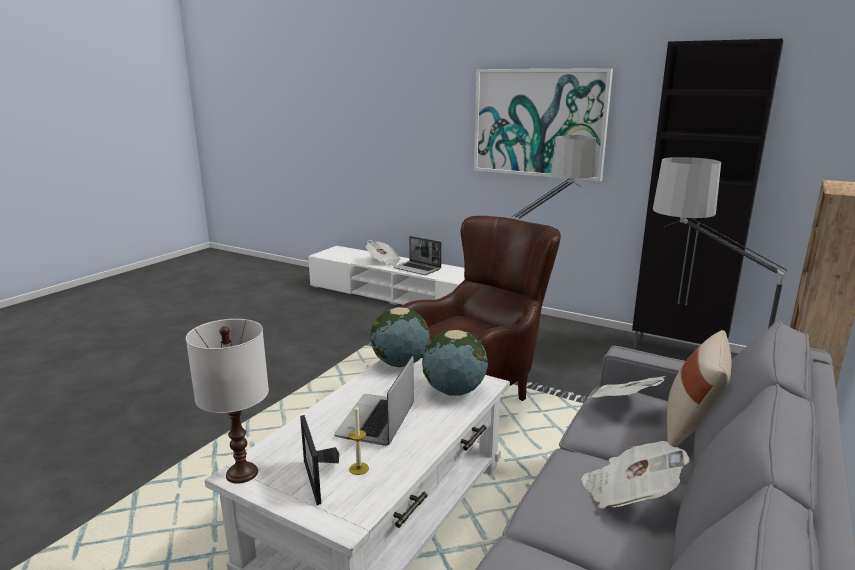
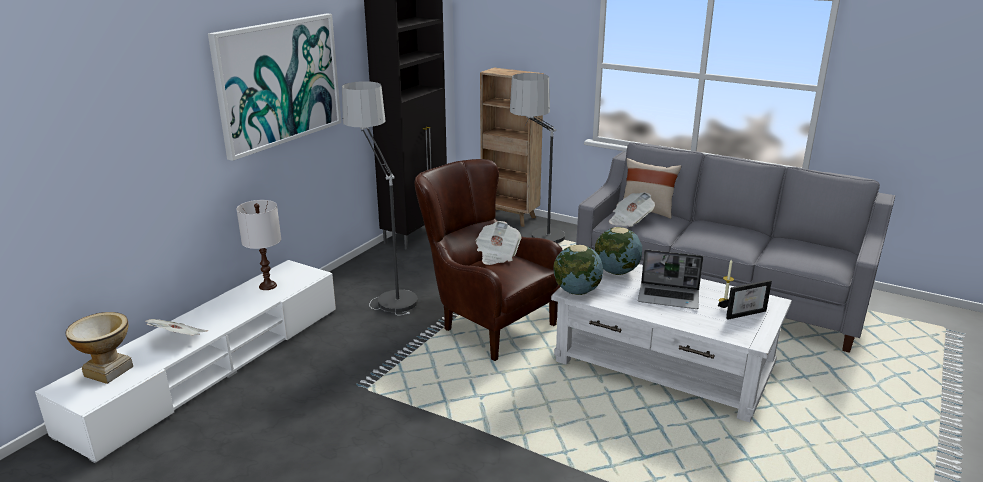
camera: 90 degrees left, 5 degrees up
(242, 473) = (753, 340): white table lamp -> white table lamp (268, 286)
(350, 254) = (108, 372): none -> vase
(418, 269) = (231, 313): laptop -> none
(628, 494) = (717, 229): newspaper -> newspaper (497, 255)

